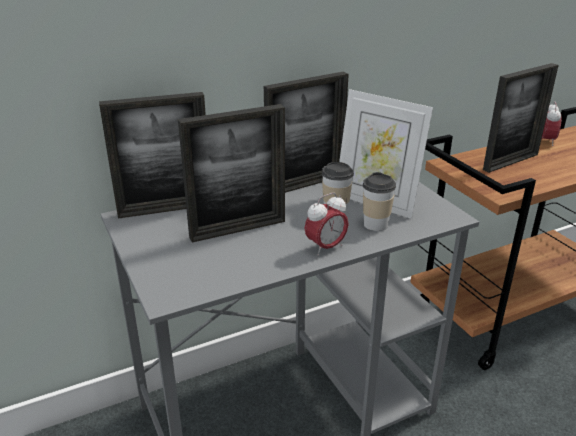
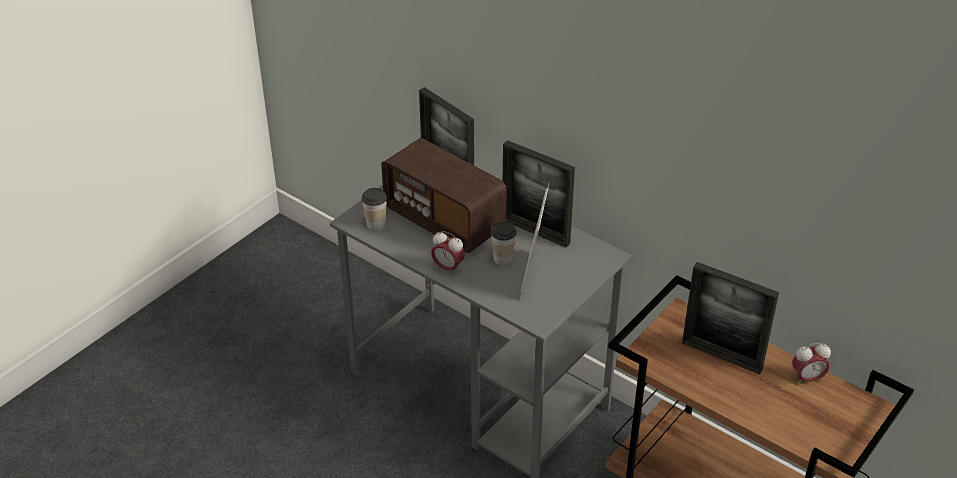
camera: 65 degrees right, 10 degrees up
(238, 229) = (444, 221): picture frame -> radio
(375, 224) = (497, 284): cup -> cup (376, 224)

